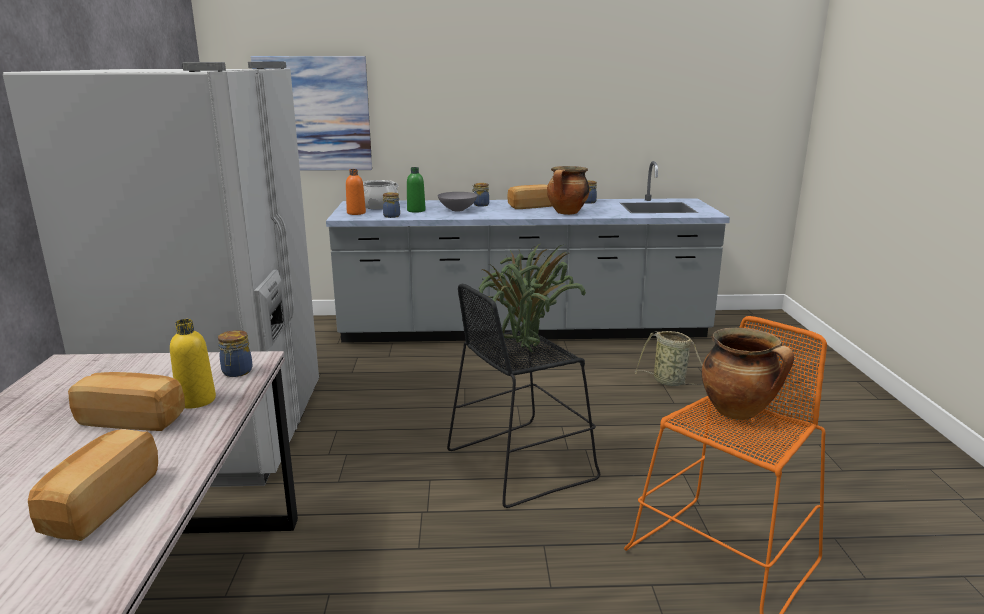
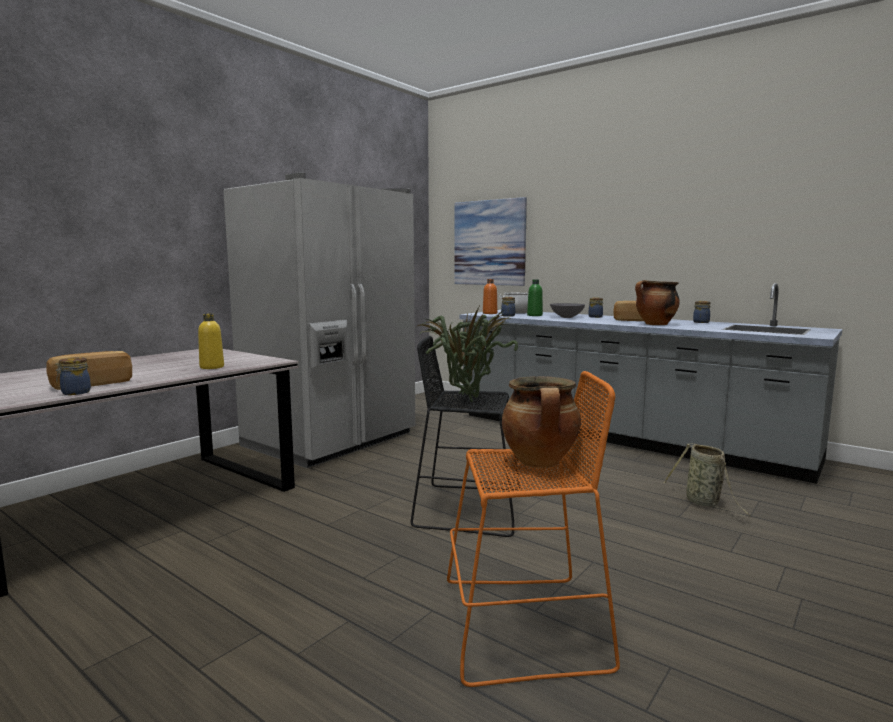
camera: 40 degrees right, 10 degrees down
(133, 419) = (174, 367): bread -> none
(236, 372) = (255, 363): jar -> jar (74, 393)

